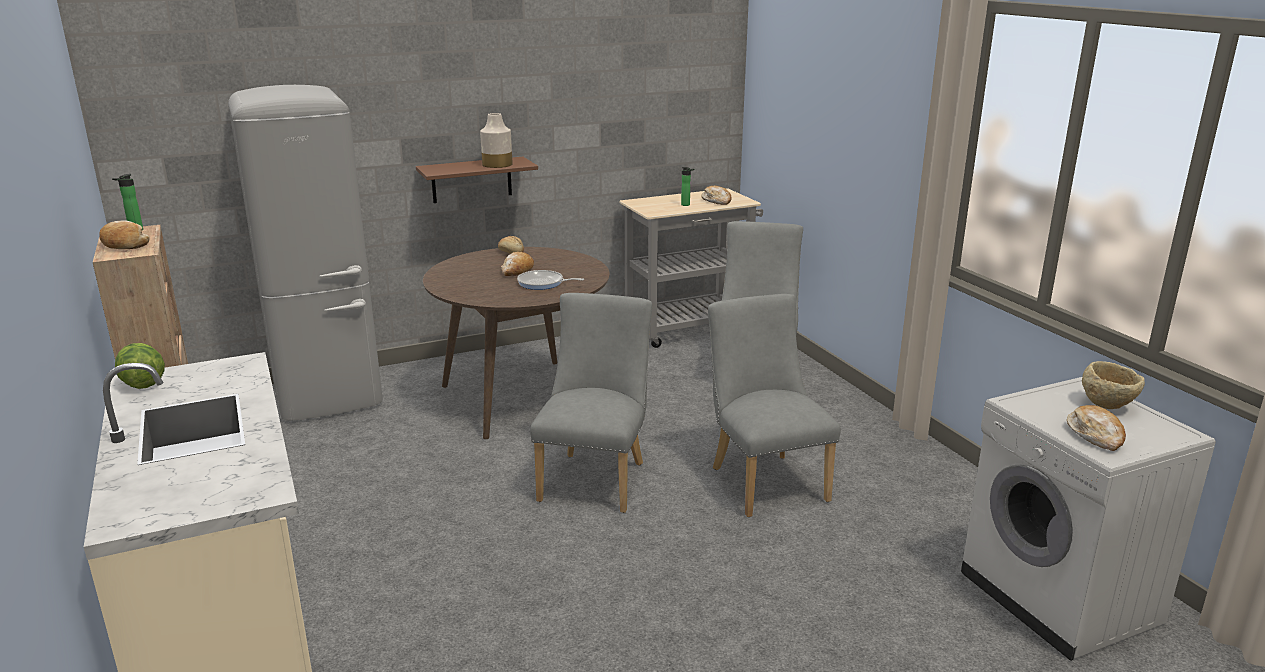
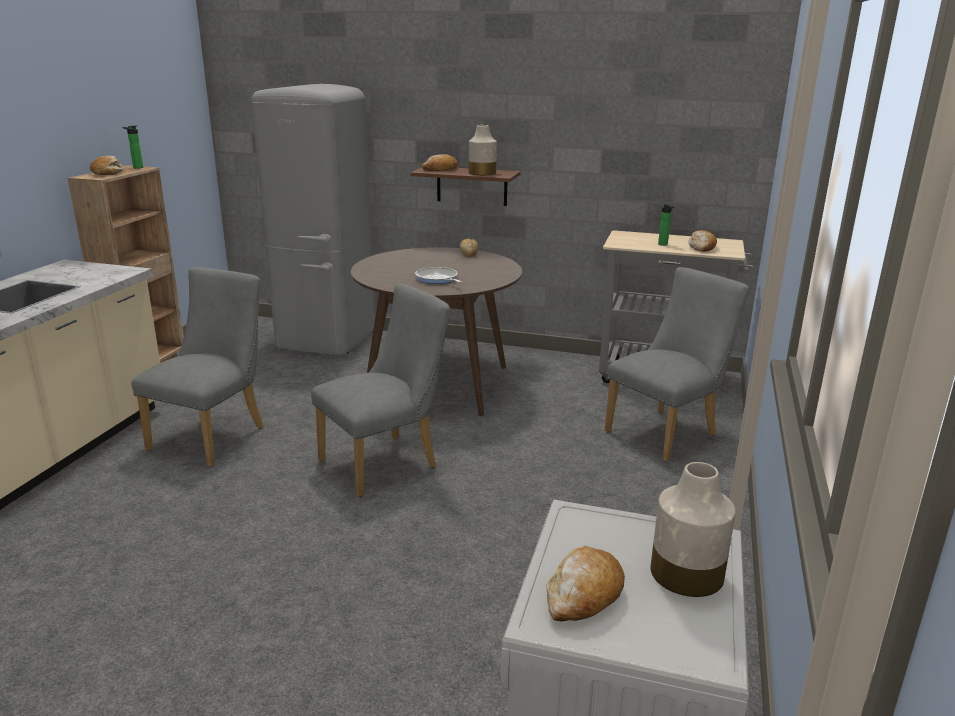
camera: 40 degrees right, 0 degrees up
(142, 384) = (63, 267): lettuce -> none
(517, 270) = (442, 266): bread -> bread (440, 169)
(764, 480) = (509, 526): grey chair -> grey chair (214, 435)
(1108, 405) = (687, 573): beige bowl -> beige vase

